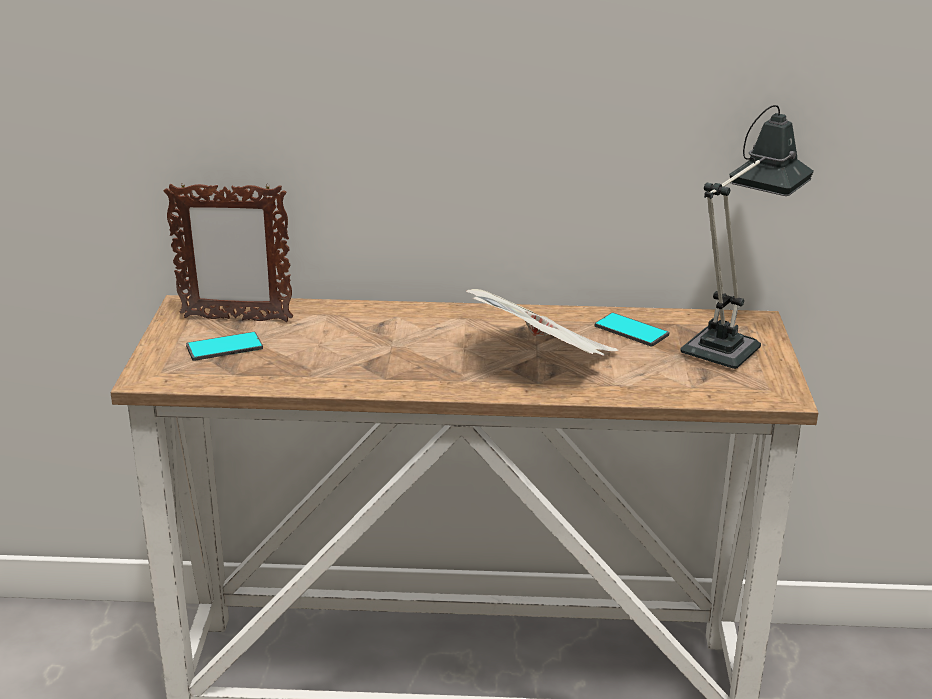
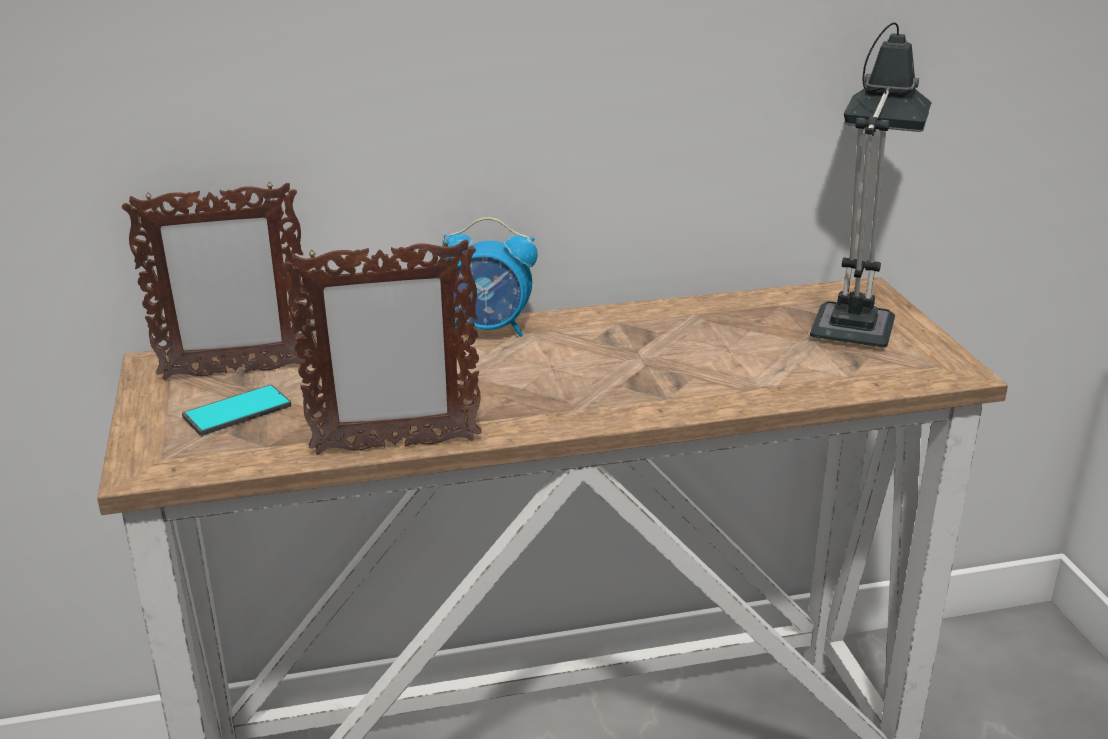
camera: 15 degrees left, 0 degrees up
(320, 387) = (394, 446): none -> picture frame
(434, 312) = (490, 329): none -> alarm clock
(543, 360) = (657, 369): newspaper -> none
(631, 330) = (736, 320): phone -> none

